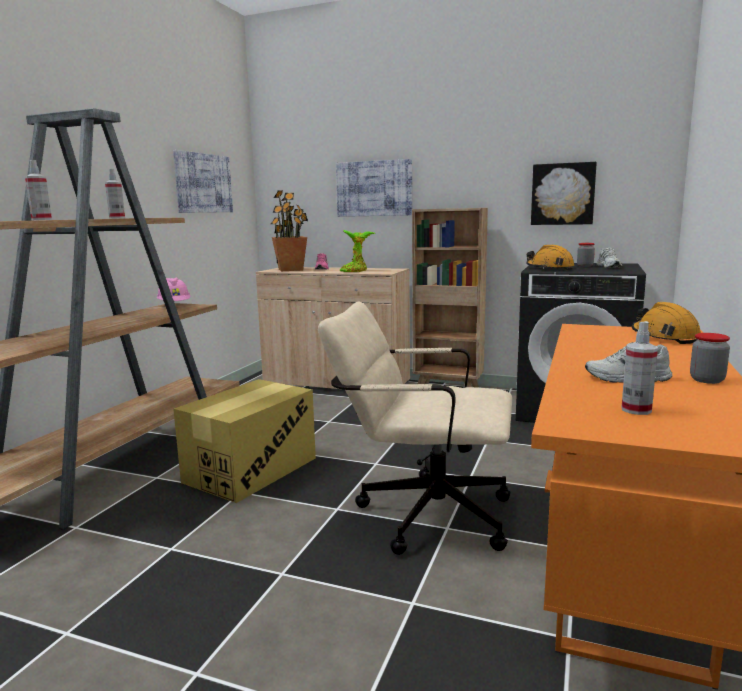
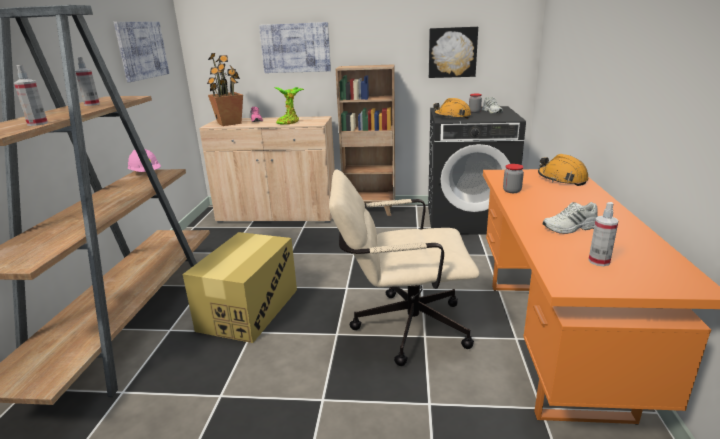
camera: 15 degrees left, 10 degrees up
(707, 380) = (619, 223): jar -> jar (512, 191)

